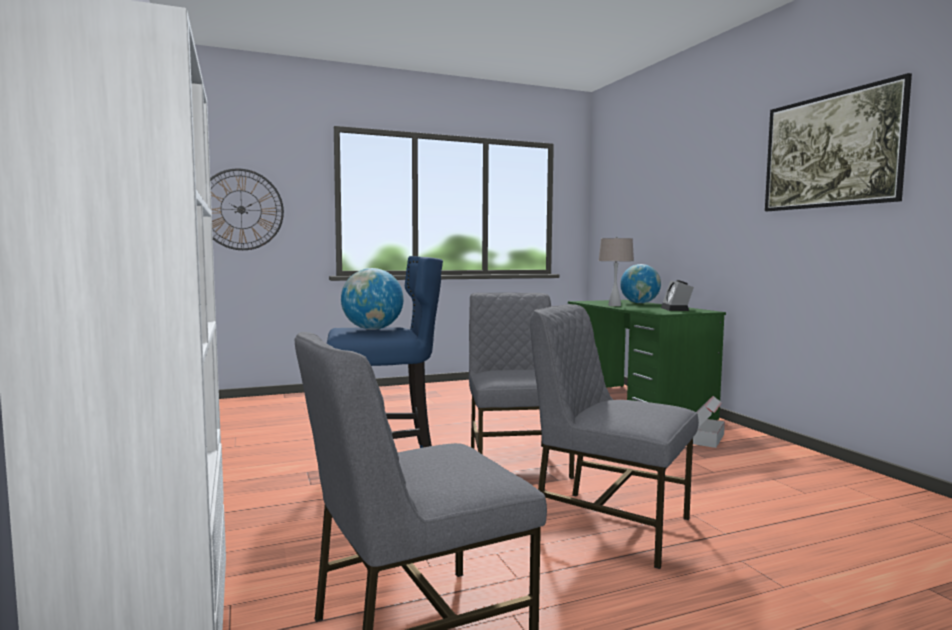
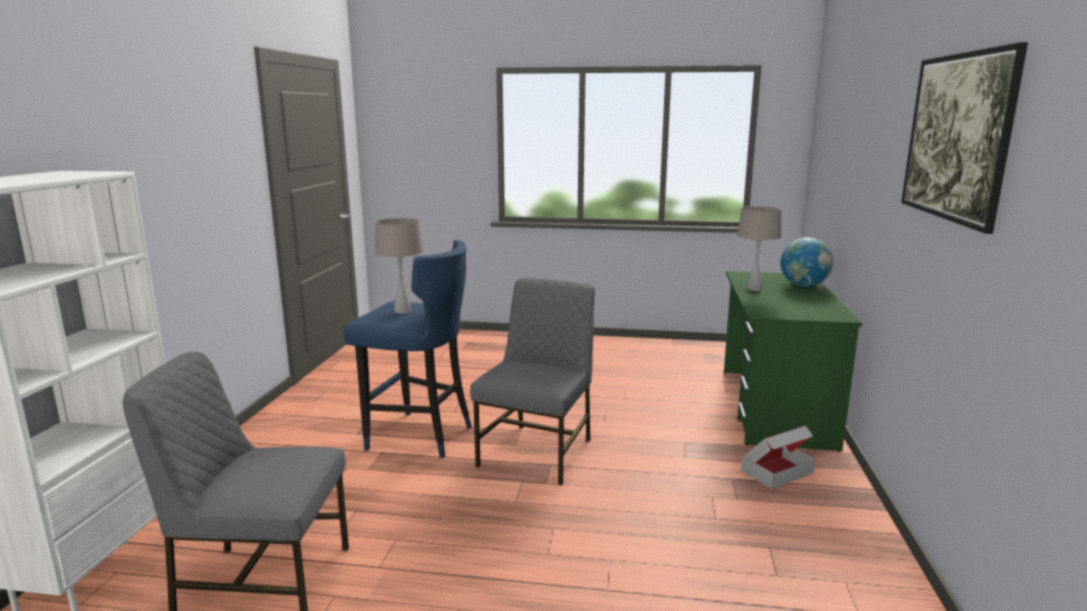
camera: 30 degrees right, 10 degrees up
(241, 209) = (412, 156): wall clock -> none
(372, 329) = (402, 311): globe -> beige table lamp
(609, 524) = (518, 543): grey chair -> none
(676, 309) = (810, 308): alarm clock -> none

